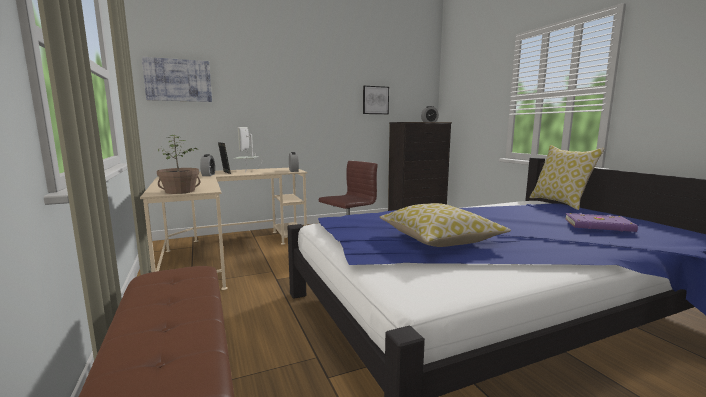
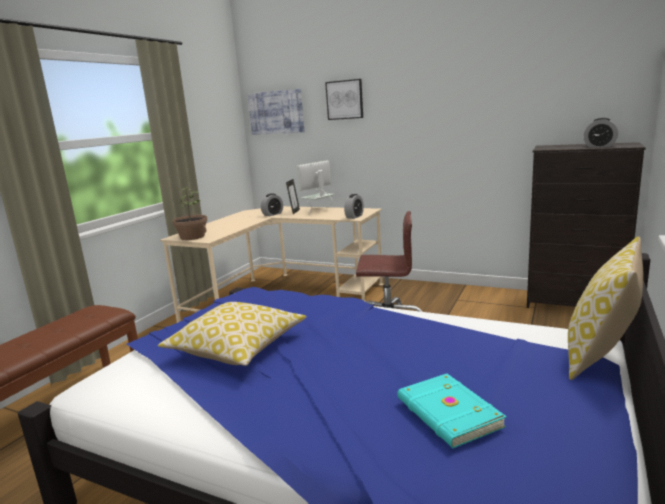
camera: 50 degrees right, 5 degrees up
(375, 100) = (513, 111): picture -> picture (344, 99)
(599, 225) = (447, 413): purple book -> turquoise book

